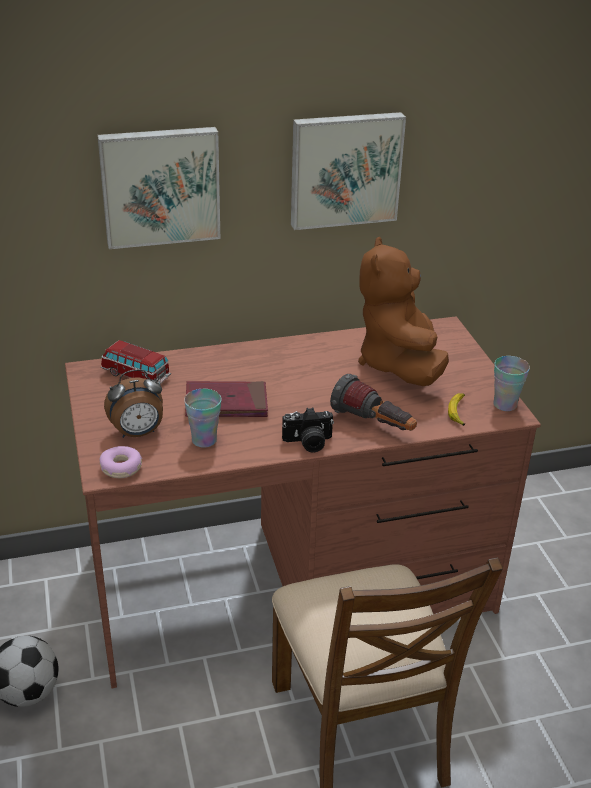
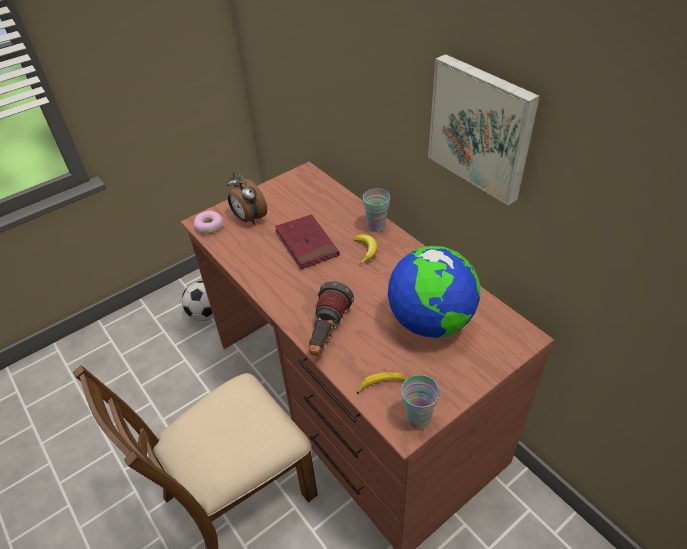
camera: 70 degrees right, 10 degrees up
(136, 375) = (313, 193): toy car -> none
(160, 186) = (359, 65): picture -> none
(204, 440) = (256, 249): cup -> cup (376, 226)
(272, 370) = (365, 251): none -> banana
(308, 443) = (281, 302): camera -> none
(399, 364) = (430, 321): brown plush toy -> globe

